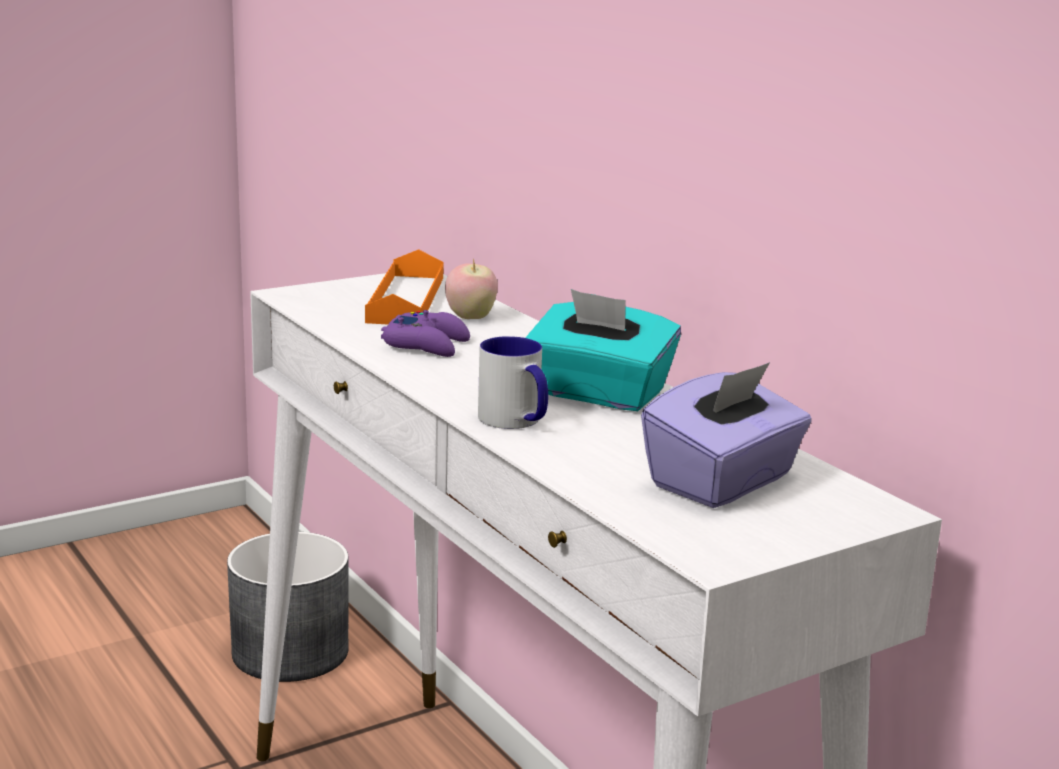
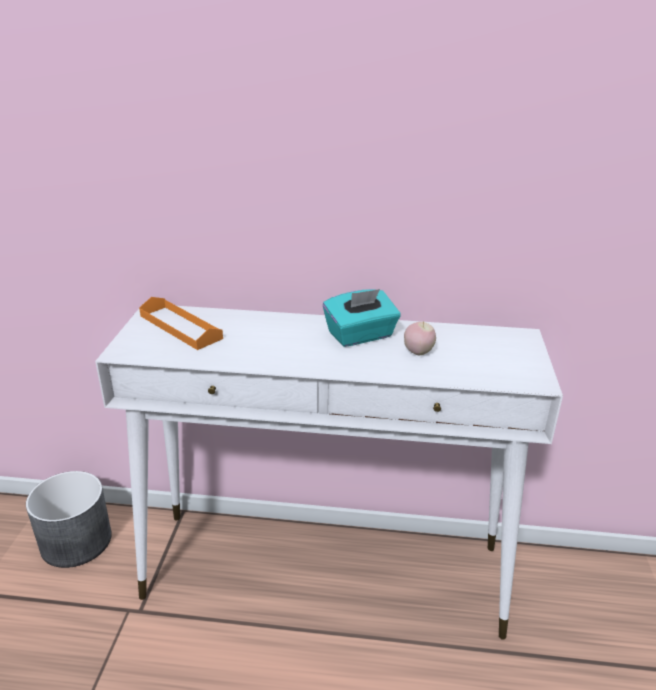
camera: 50 degrees left, 10 degrees up
(427, 345) = (250, 347): purple game controller -> none
(470, 317) = (230, 323): apple -> apple (418, 352)
(516, 421) = (369, 365): mug -> none
(723, 482) = (474, 351): purple tissue box -> none

